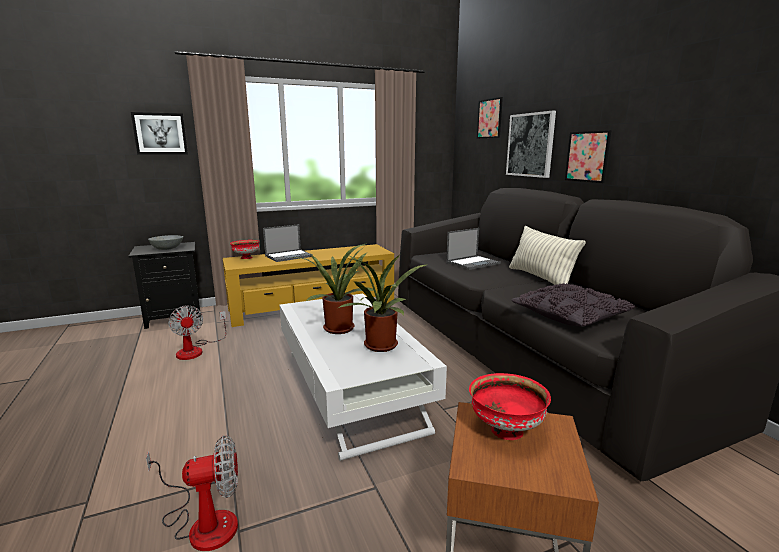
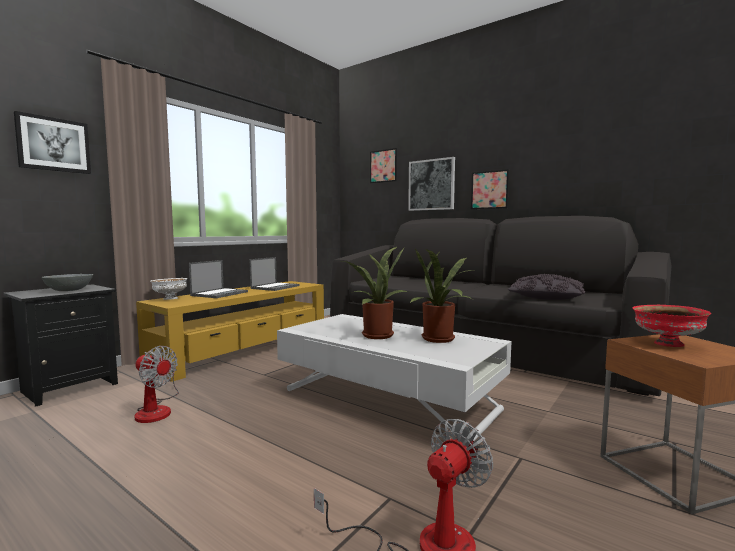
camera: 30 degrees left, 10 degrees down
(246, 258) = (169, 299): red bowl -> white bowl
(473, 263) = (411, 282): laptop -> laptop (275, 287)
(540, 278) = (478, 284): pillow -> none

